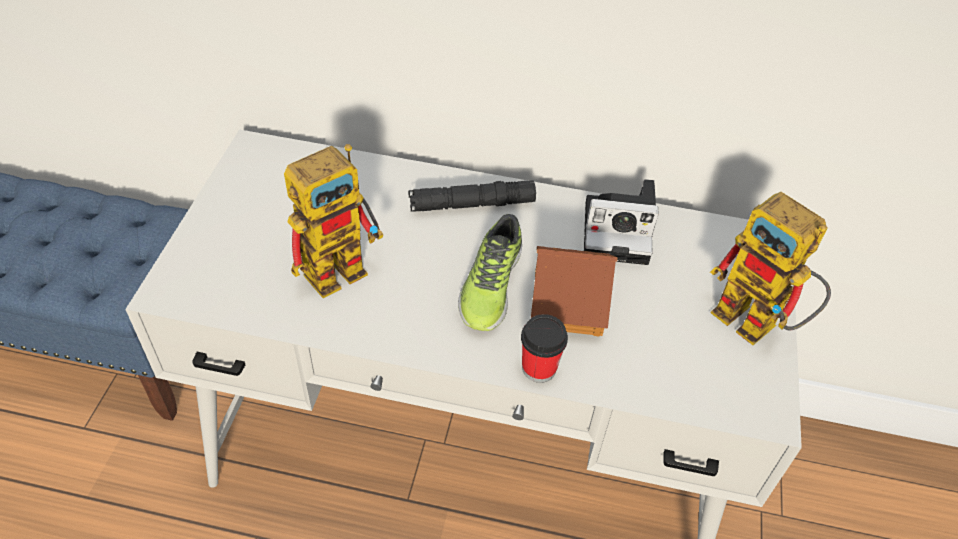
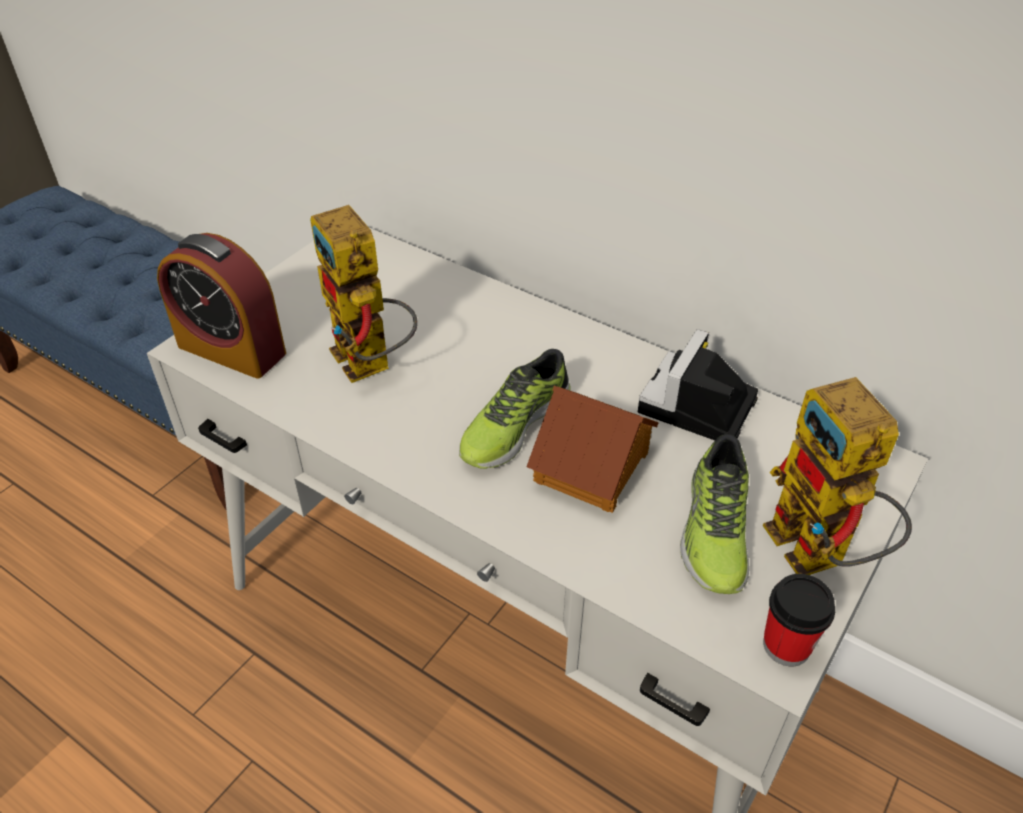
camera: 25 degrees right, 5 degrees down
(207, 284) = (232, 349): none -> alarm clock
(344, 265) = (371, 365): toy robot -> toy robot turned 75 degrees clockwise
(471, 204) = (540, 339): black flashlight -> none
(539, 368) = (518, 525): cup -> cup (786, 645)
(619, 232) = (697, 408): camera -> camera turned 90 degrees clockwise
(679, 327) = (713, 530): none -> shoe

